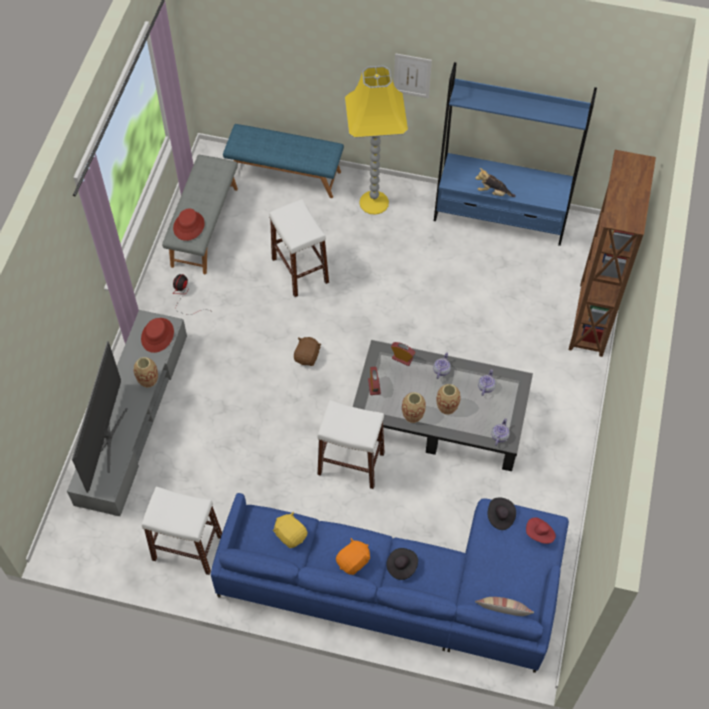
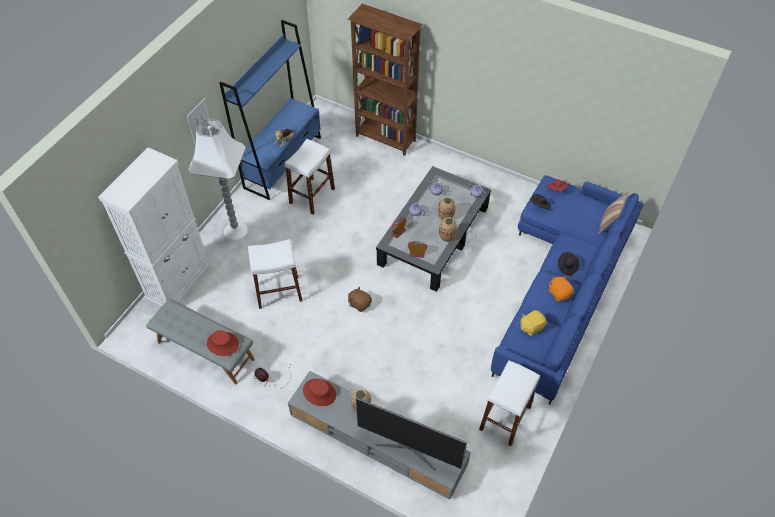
camera: 75 degrees left, 5 degrees down
(285, 174) = (179, 282): blue bench -> white cabinet
(351, 463) = (459, 296): white stool -> white stool (312, 196)
(373, 202) = (235, 231): yellow floor lamp -> white floor lamp

